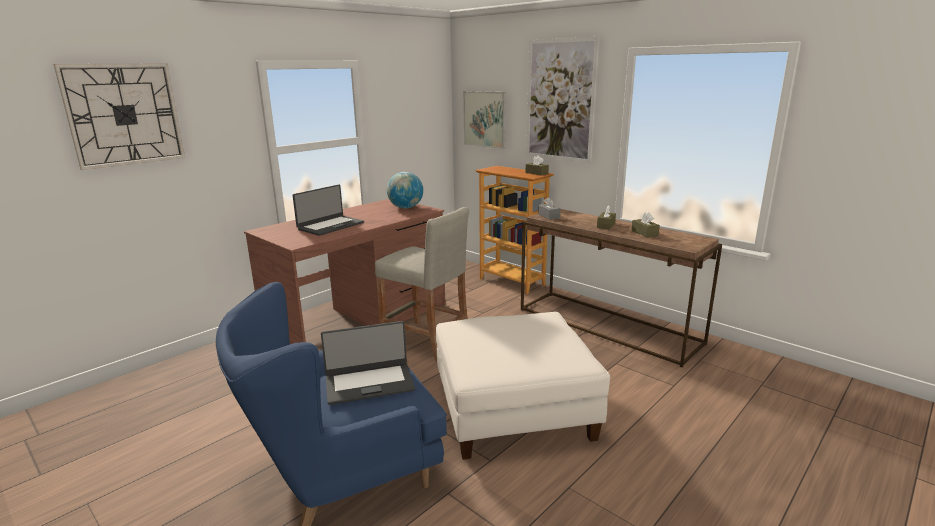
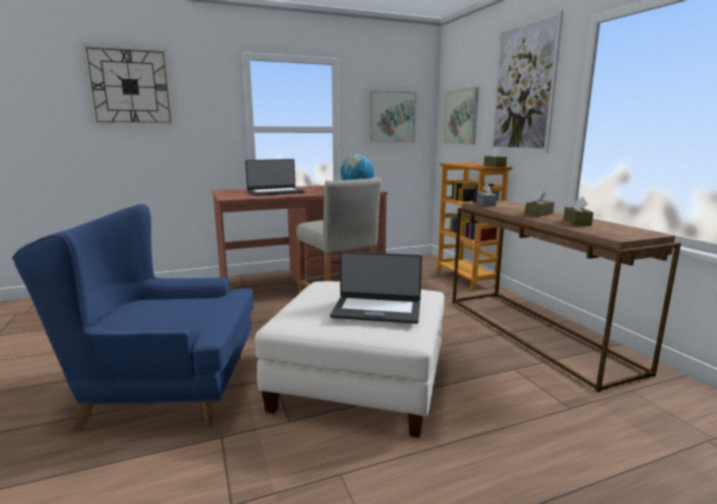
camera: 25 degrees right, 5 degrees down
(369, 383) = (190, 309): laptop -> laptop (377, 310)
(412, 120) = (392, 117): none -> picture

